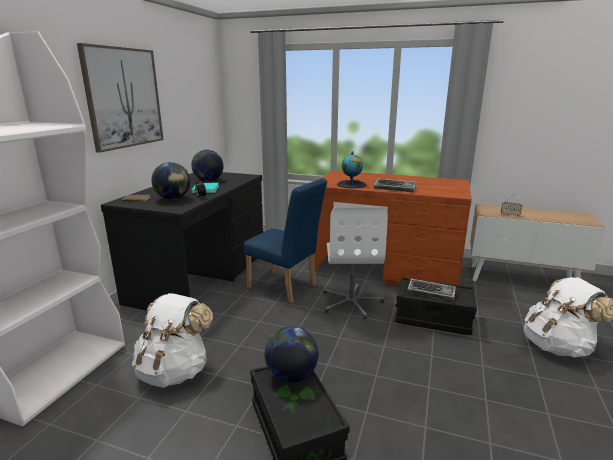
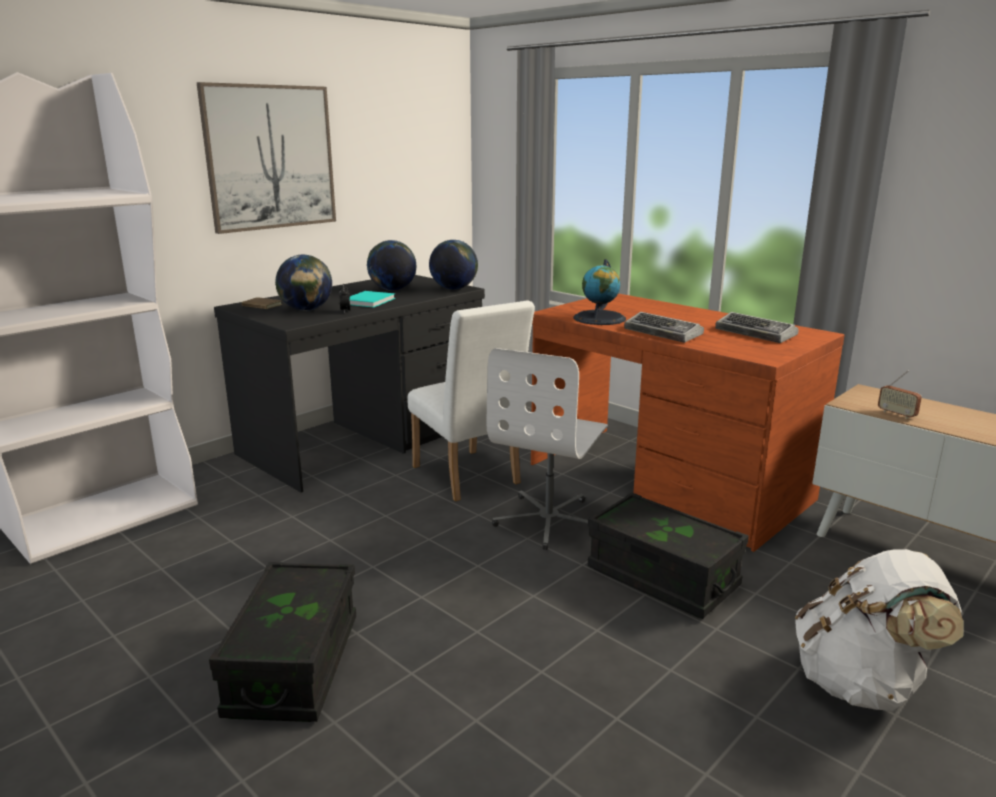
camera: 25 degrees right, 0 degrees up
(175, 371) = (225, 550): white backpack -> none
(286, 288) = (469, 478): blue chair -> white chair
(291, 376) = (312, 584): globe -> globe (454, 289)
(431, 293) = (657, 528): keyboard -> keyboard (756, 333)

